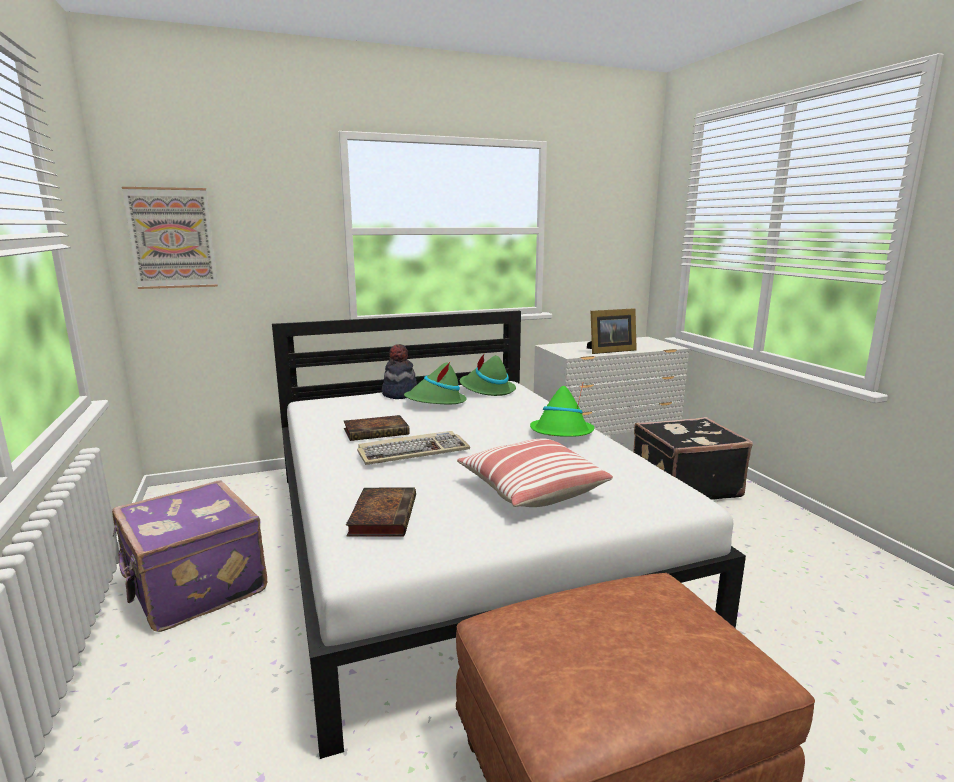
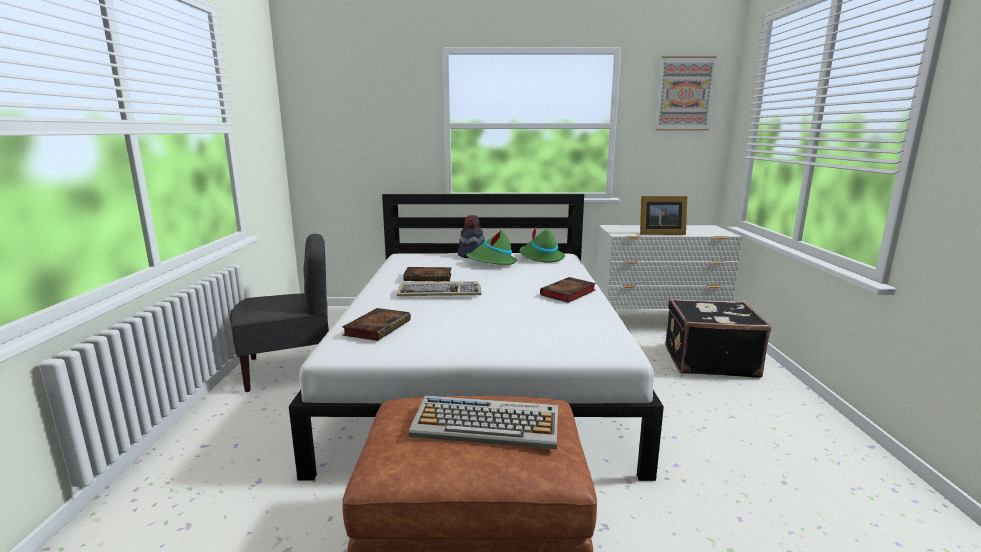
camera: 20 degrees right, 0 degrees up
(172, 238) = (324, 130): picture -> picture (684, 94)
(193, 587) = (290, 369): purple suitcase -> grey chair
(531, 490) = (499, 327): pillow -> none
(562, 433) = (568, 293): green hat -> book
(637, 628) = (487, 424): none -> keyboard

